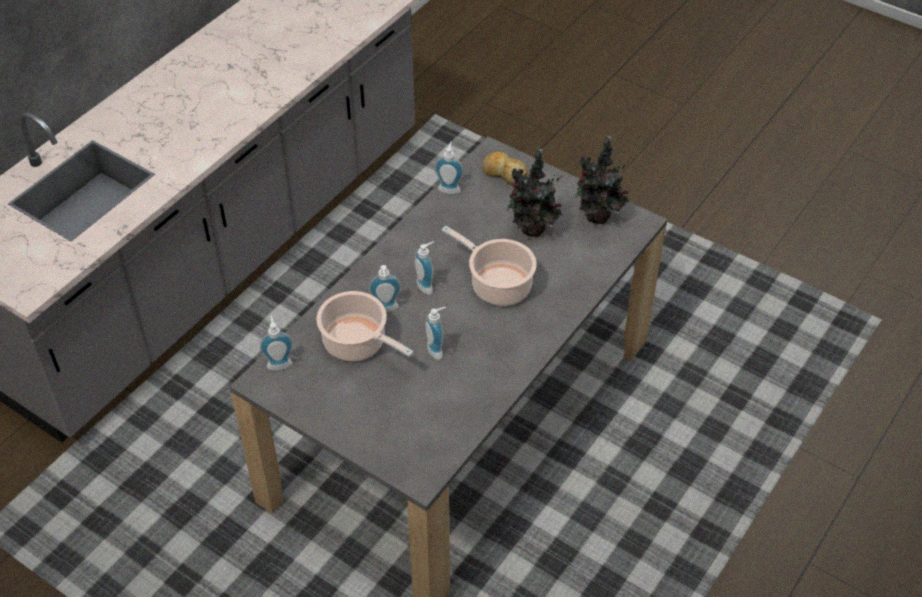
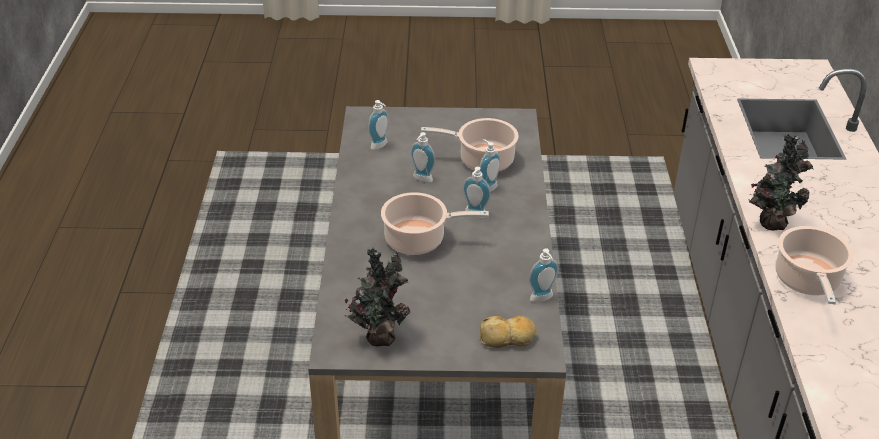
camera: 145 degrees right, 10 degrees down
(279, 76) = (807, 281): none -> cooking pot
(279, 363) = (521, 130): soap dispenser -> soap dispenser (380, 146)
(531, 230) = (430, 295): potted plant -> potted plant (770, 222)

